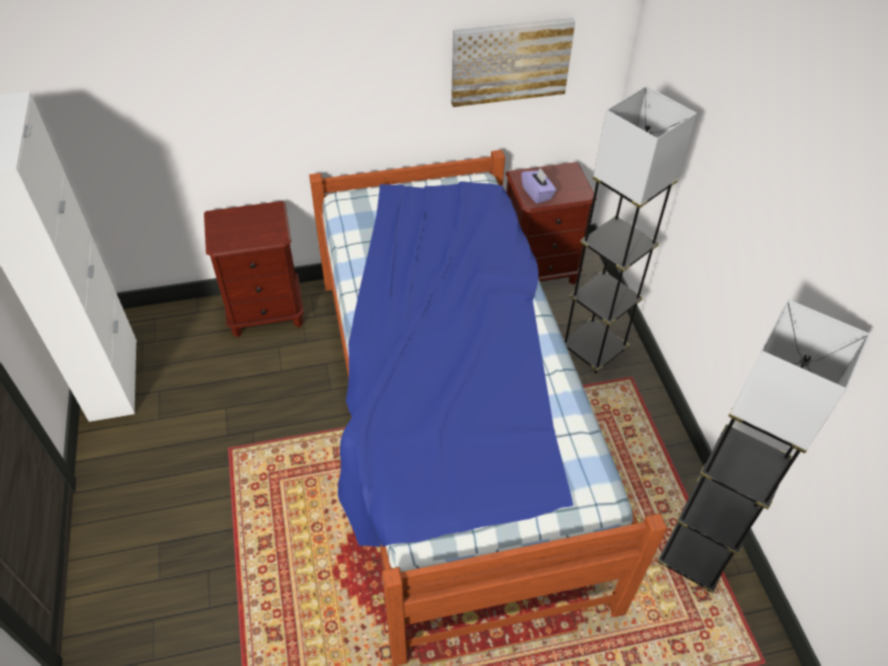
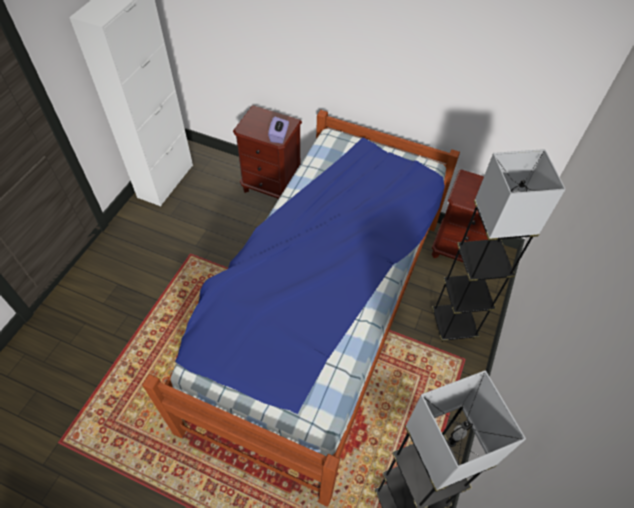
camera: 35 degrees right, 5 degrees up
(510, 61) = (483, 88): picture -> none
(537, 193) = (467, 195): purple tissue box -> purple tissue box (279, 136)

